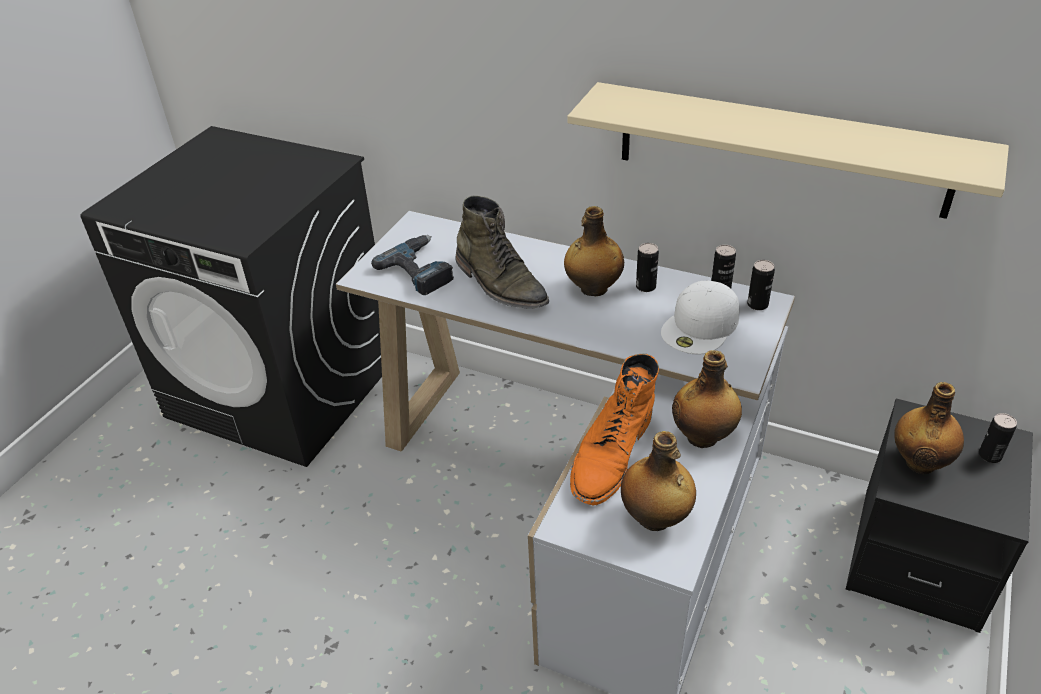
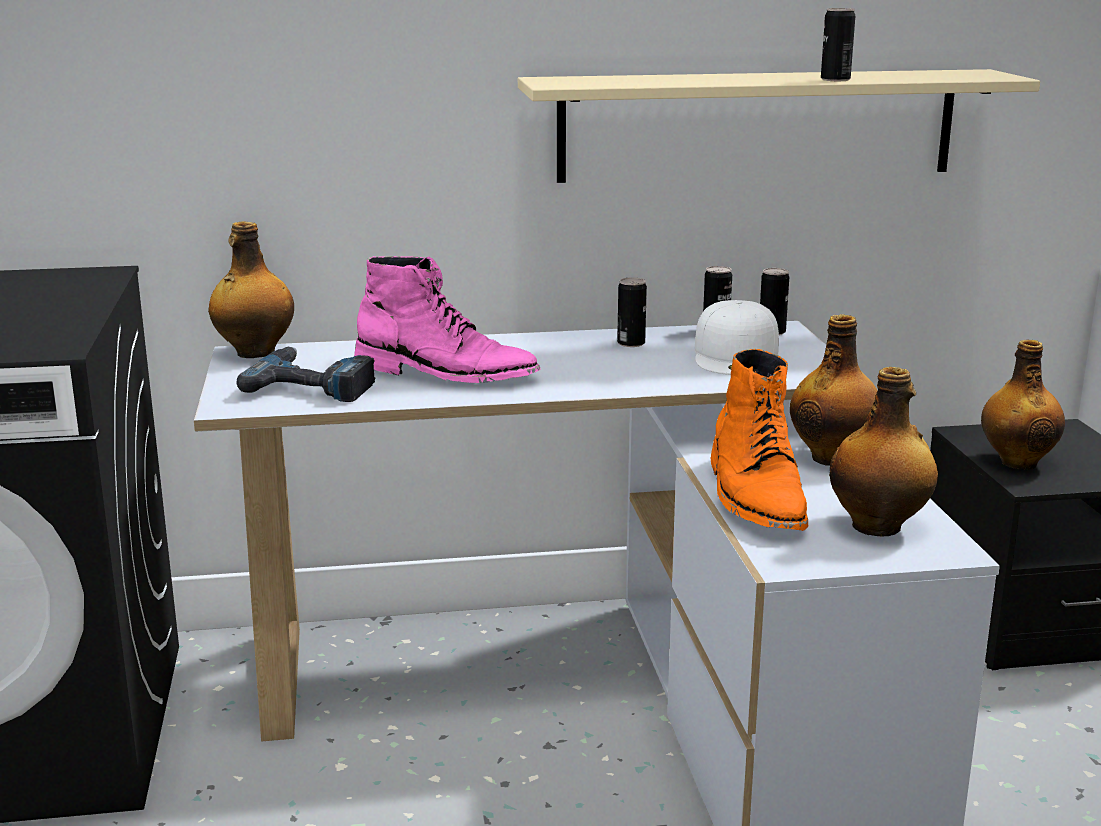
camera: 35 degrees left, 20 degrees down
(500, 284) = (446, 374): green boot -> pink boot
(593, 289) = (571, 356): bottle -> bottle (254, 353)
(989, 456) = (1067, 442): can -> can (835, 80)

